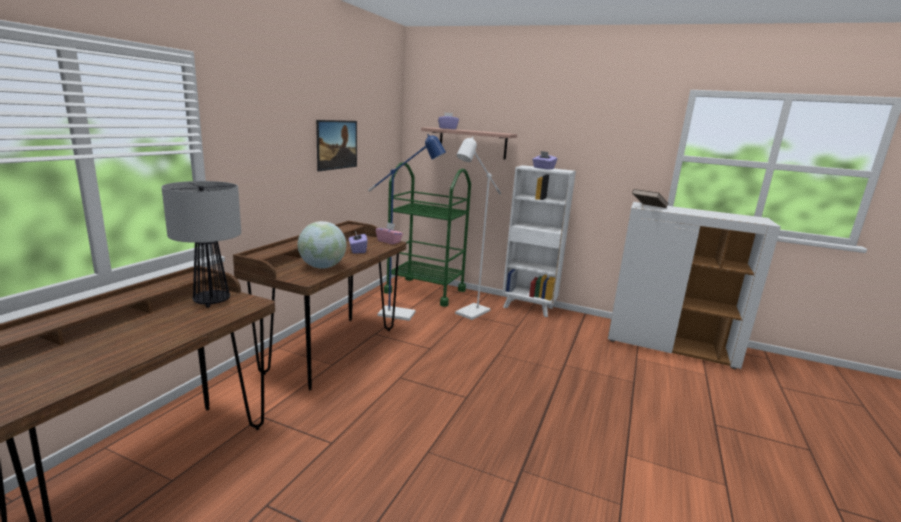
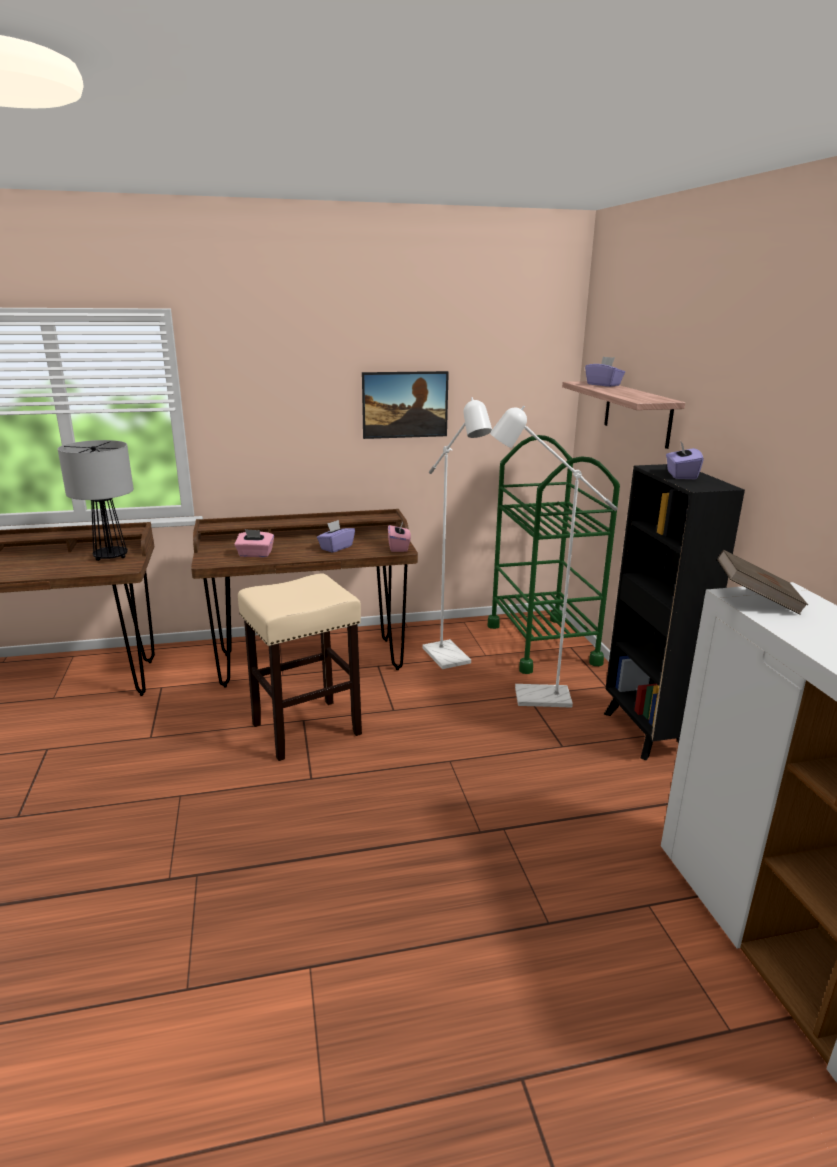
camera: 55 degrees right, 5 degrees up
(322, 267) = (255, 554): globe -> pink tissue box
(403, 315) = (451, 660): blue floor lamp -> white floor lamp
(412, 380) = (305, 729): none -> beige stool
(529, 308) = (645, 733): white bookcase -> black bookcase

